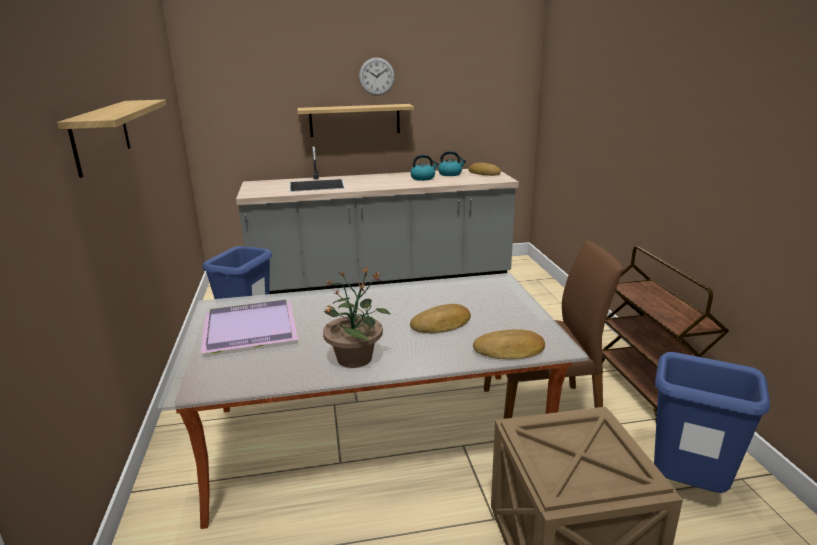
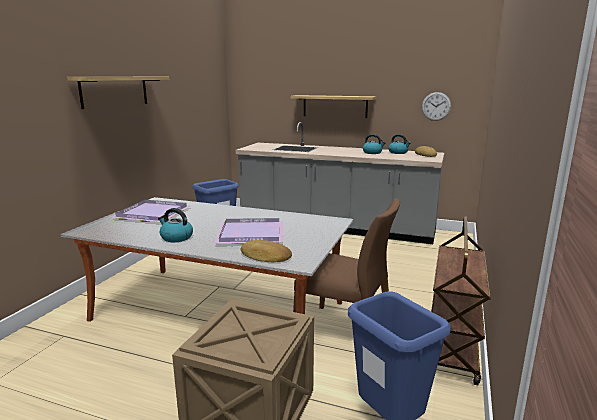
camera: 30 degrees right, 5 degrees down
(355, 358) = (176, 237): potted plant -> kettle
(376, 76) = (353, 75): wall clock -> wall clock (436, 106)
(442, 325) = (252, 234): bread -> purple tray

